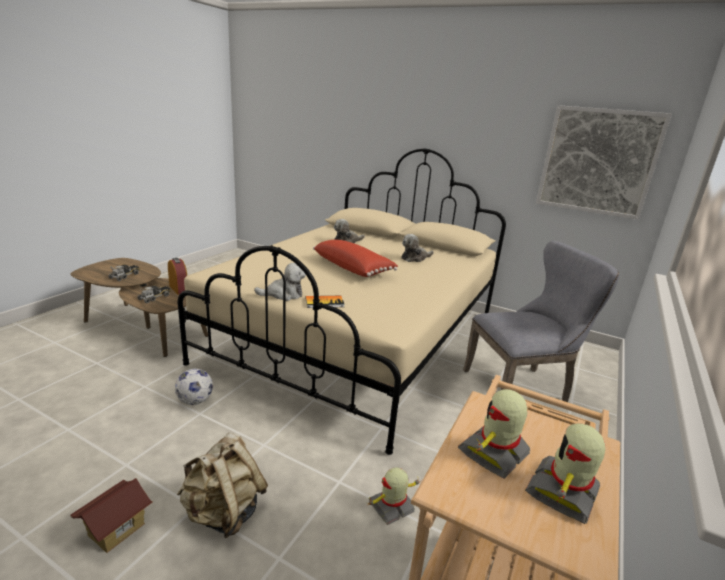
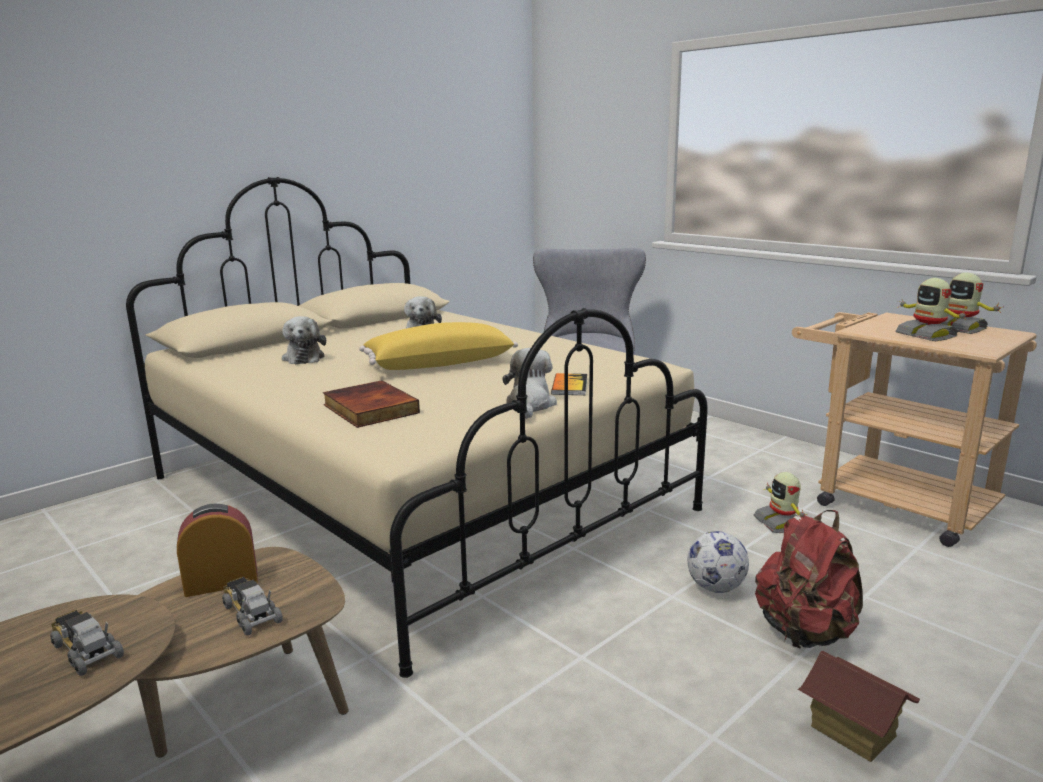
camera: 70 degrees left, 5 degrees down
(195, 401) = (541, 663): football -> football (715, 588)
(224, 512) = (804, 633): beige backpack -> red backpack
(268, 262) = (368, 409): none -> book
(353, 268) = (439, 364): red pillow -> yellow pillow
(598, 162) = (473, 160): picture -> none

